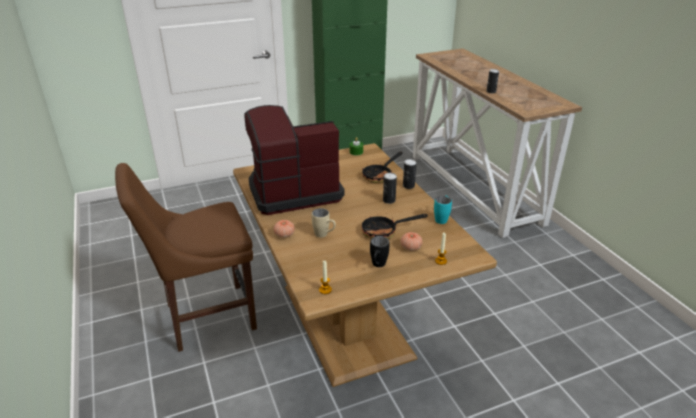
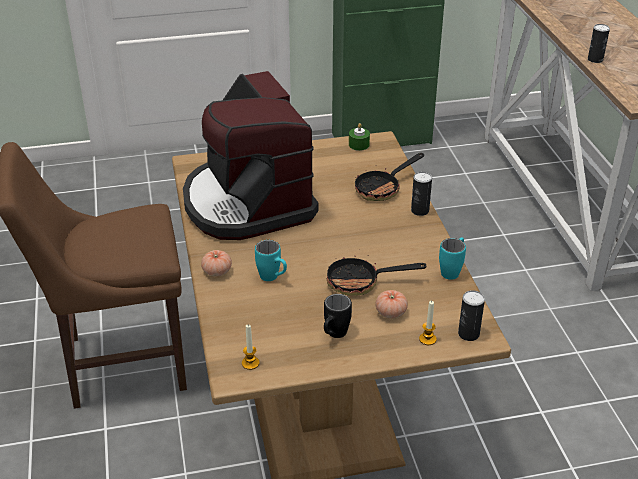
camera: 10 degrees right, 5 degrees up
(293, 191) = (247, 202): coffee machine -> coffee machine turned 105 degrees counterclockwise
(324, 235) = (273, 278): beige mug -> turquoise mug
(389, 200) = (383, 232): can -> can (468, 334)

